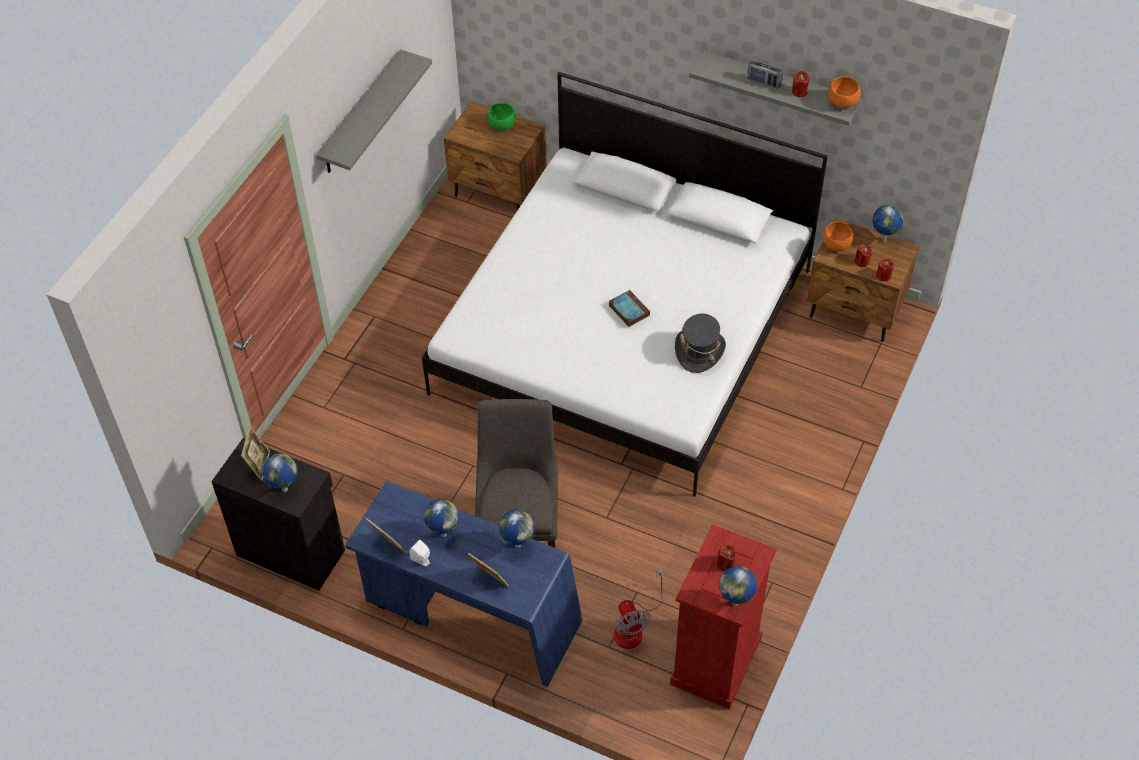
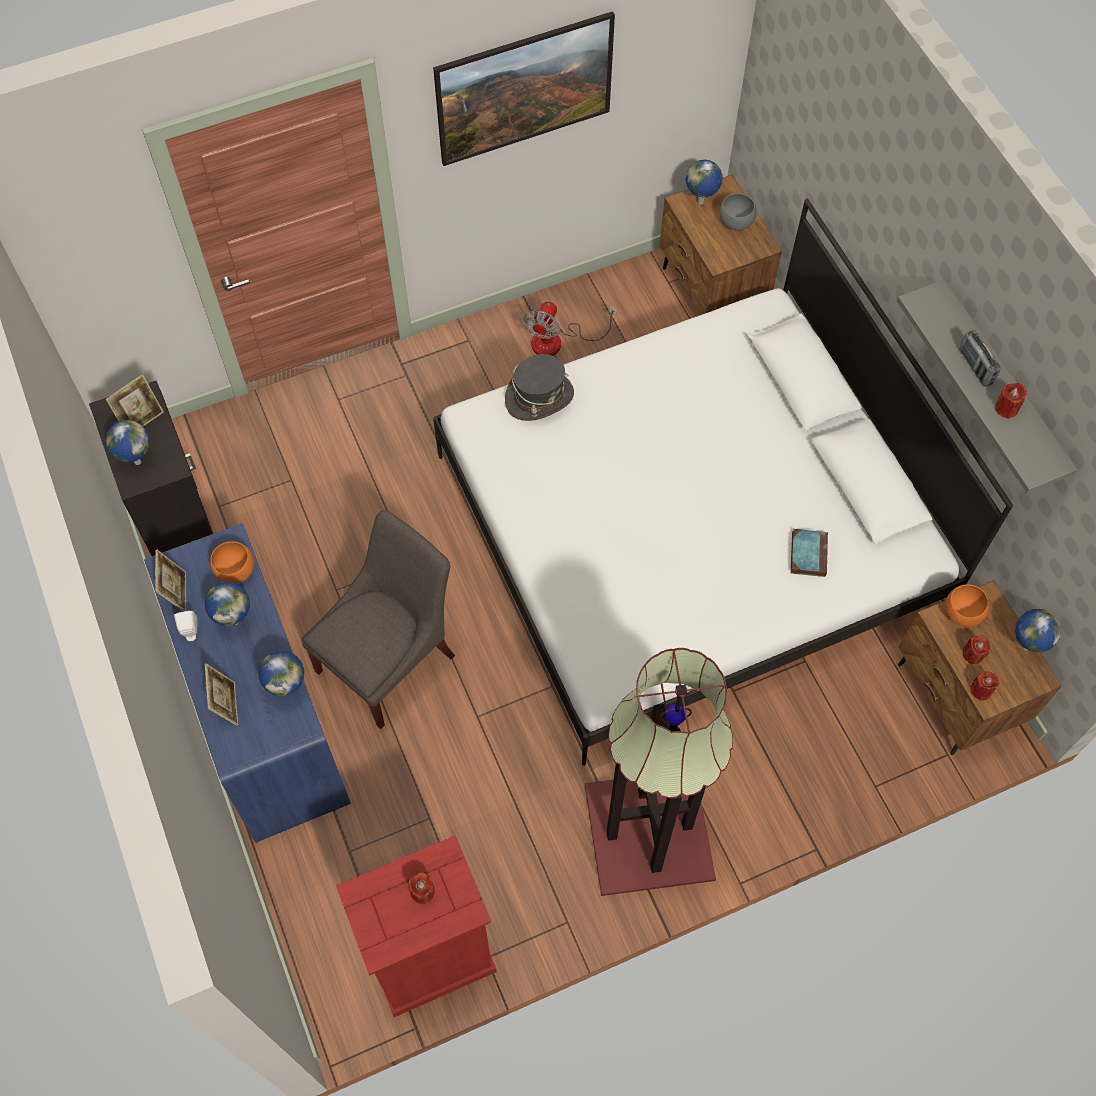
camera: 40 degrees right, 10 degrees up
(361, 114) = (525, 112): grey shelf -> picture
(502, 126) = (735, 224): green bowl -> grey bowl
(628, 310) = (667, 518): book -> book (808, 553)
(633, 627) = (391, 851): fan -> fan (557, 341)
(699, 351) = (695, 620): grey hat -> grey hat (539, 397)
(736, 603) = (387, 945): globe -> globe (701, 202)
(768, 503) = (647, 834): none -> floor lamp
(843, 103) = (1046, 460): orange bowl -> orange bowl (236, 572)

